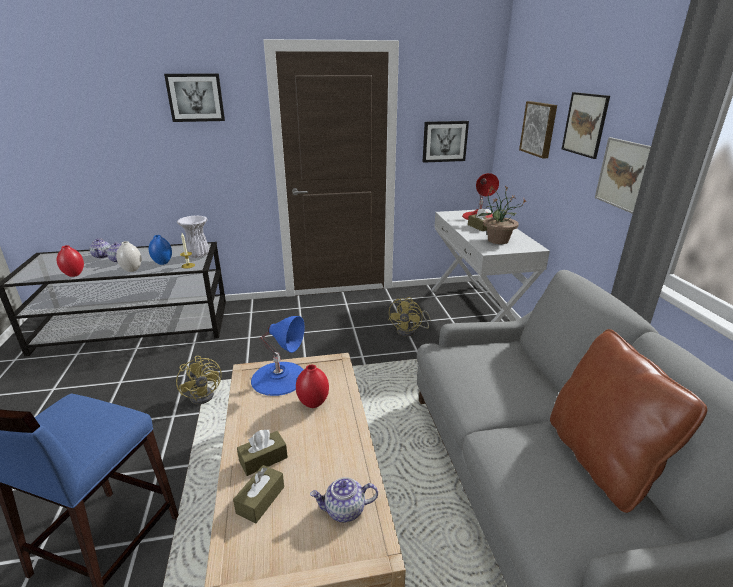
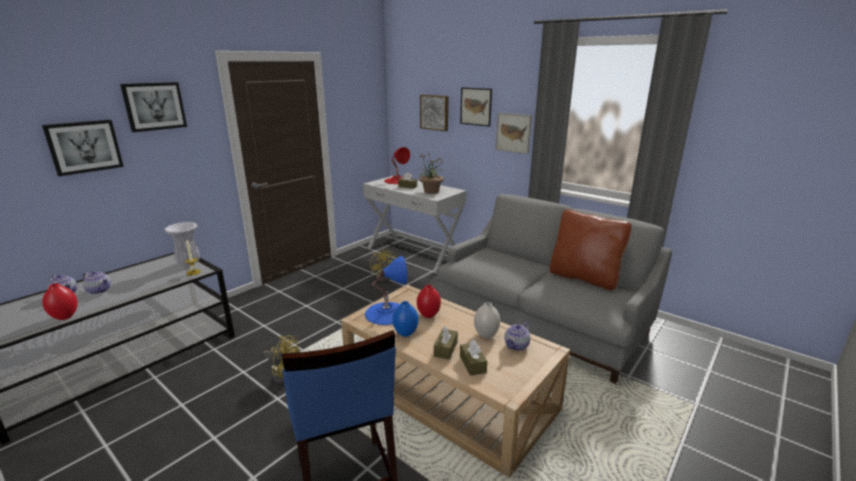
camera: 40 degrees left, 5 degrees down
(131, 270) = (134, 292): white vase -> white vase (485, 335)
(163, 263) = (160, 278): blue vase -> blue vase (406, 333)
(444, 141) = (358, 128): picture -> picture (84, 146)

